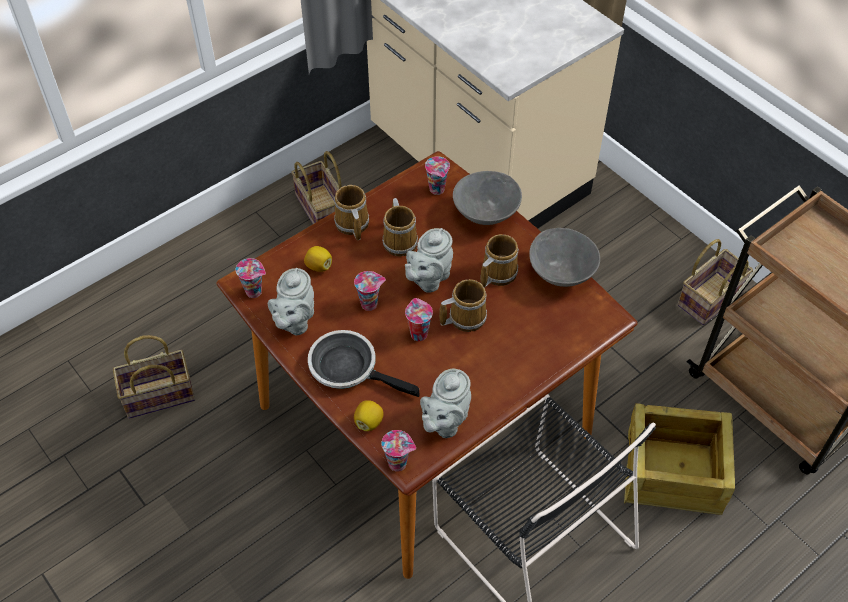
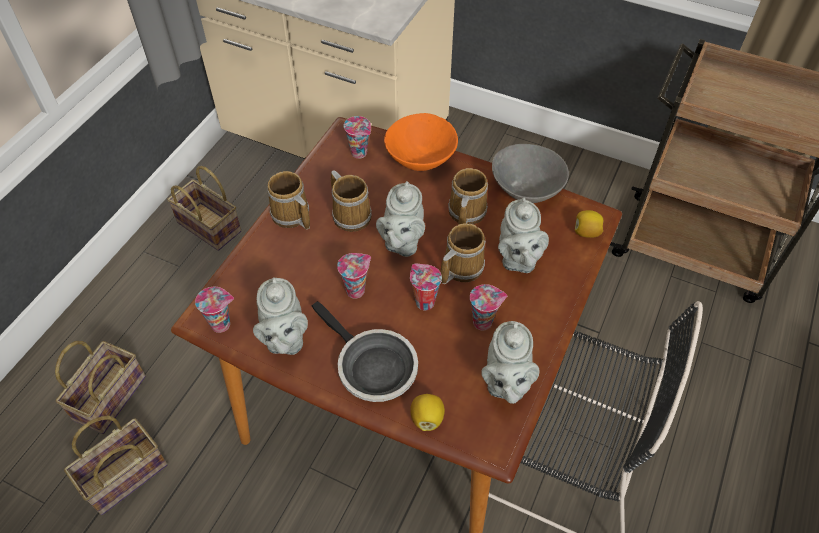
camera: 25 degrees left, 0 degrees up
(319, 266) = (279, 271): lemon -> lemon (586, 232)
(349, 368) = (372, 367): frying pan -> frying pan turned 135 degrees counterclockwise
(399, 463) = (485, 451): cup -> cup (483, 321)
(487, 214) = (421, 160): grey bowl -> orange bowl
(517, 328) = (517, 259): none -> grey teapot
(674, 473) = (650, 346): crate -> none
(710, 297) = (591, 184): basket -> basket (110, 395)

